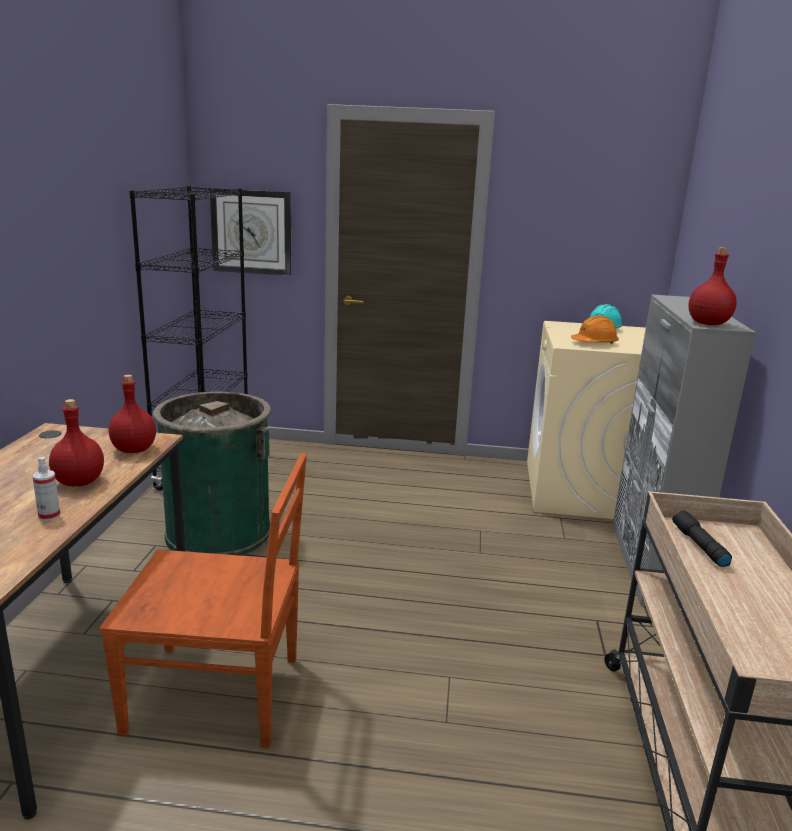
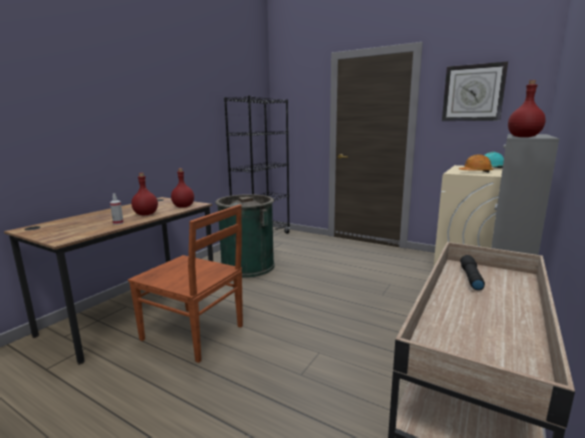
camera: 25 degrees right, 5 degrees down
(252, 232) = (295, 123): wall clock -> wall clock (473, 93)

